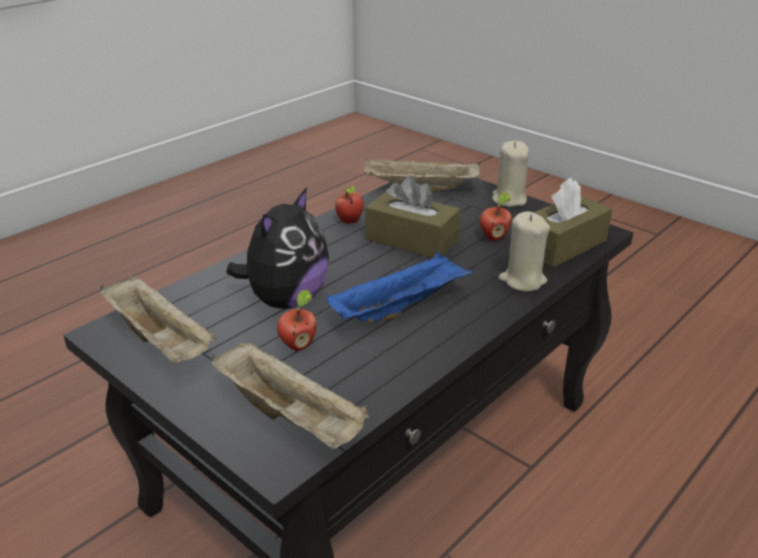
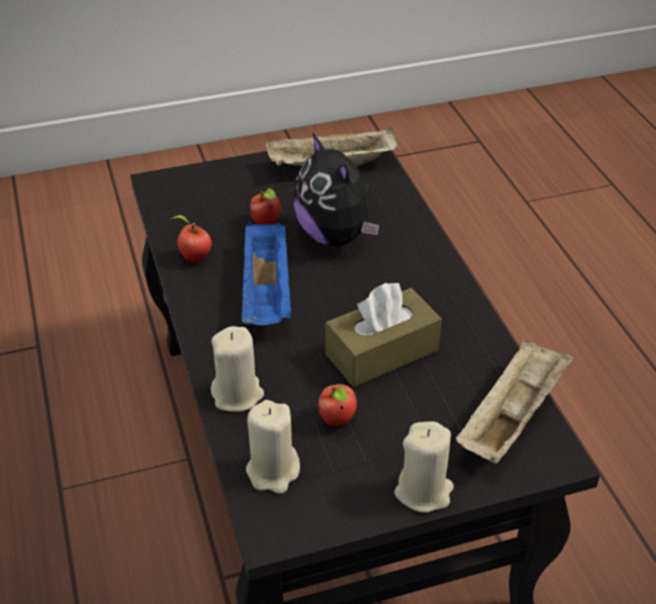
camera: 120 degrees right, 10 degrees up
(291, 417) = (192, 199): beige tray -> none
(350, 221) = (458, 323): apple -> apple (193, 258)
(562, 245) = (273, 471): brown tissue box -> beige candle

